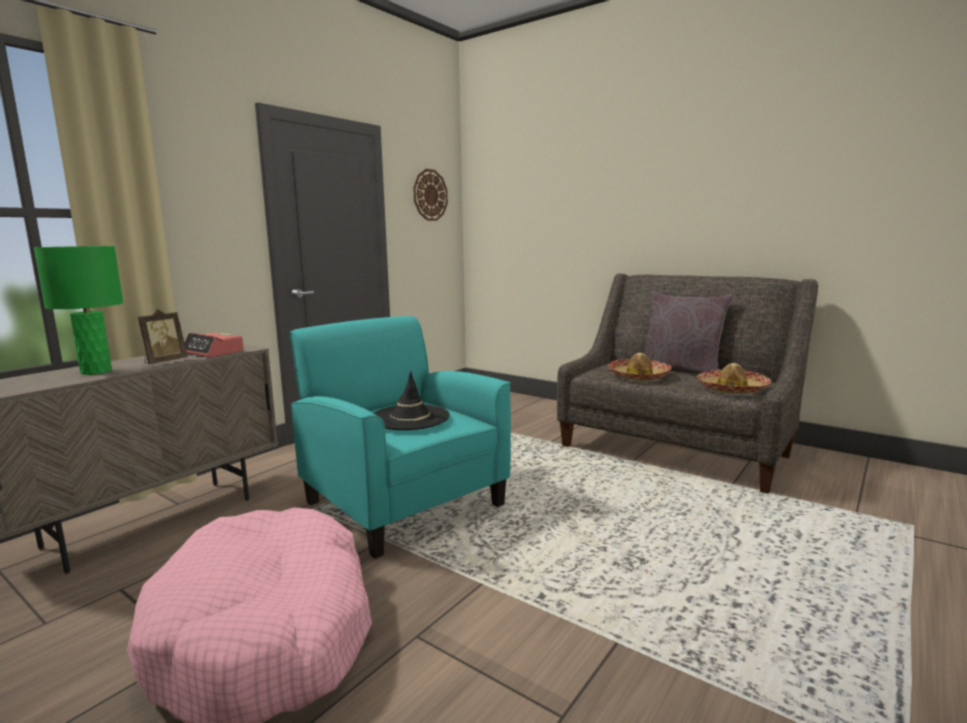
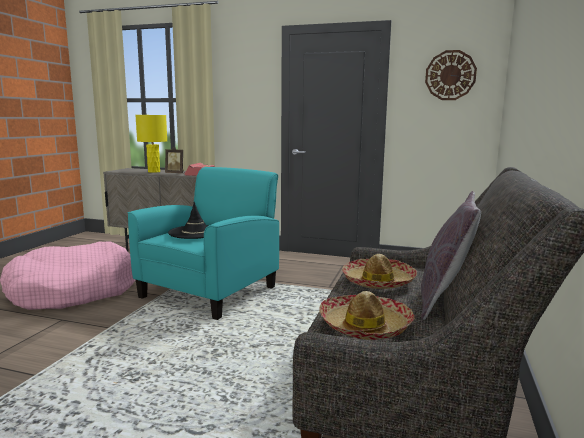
camera: 70 degrees right, 0 degrees up
(95, 371) = (154, 171): green table lamp -> yellow table lamp

